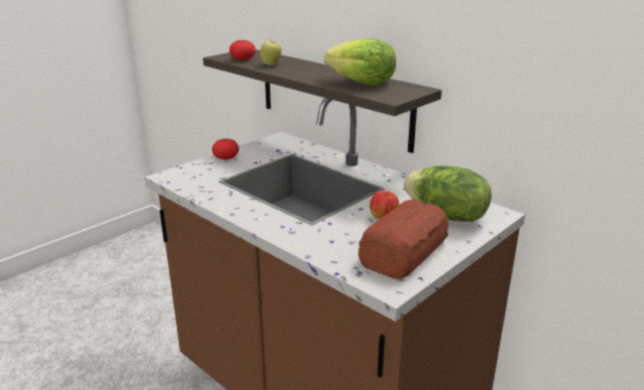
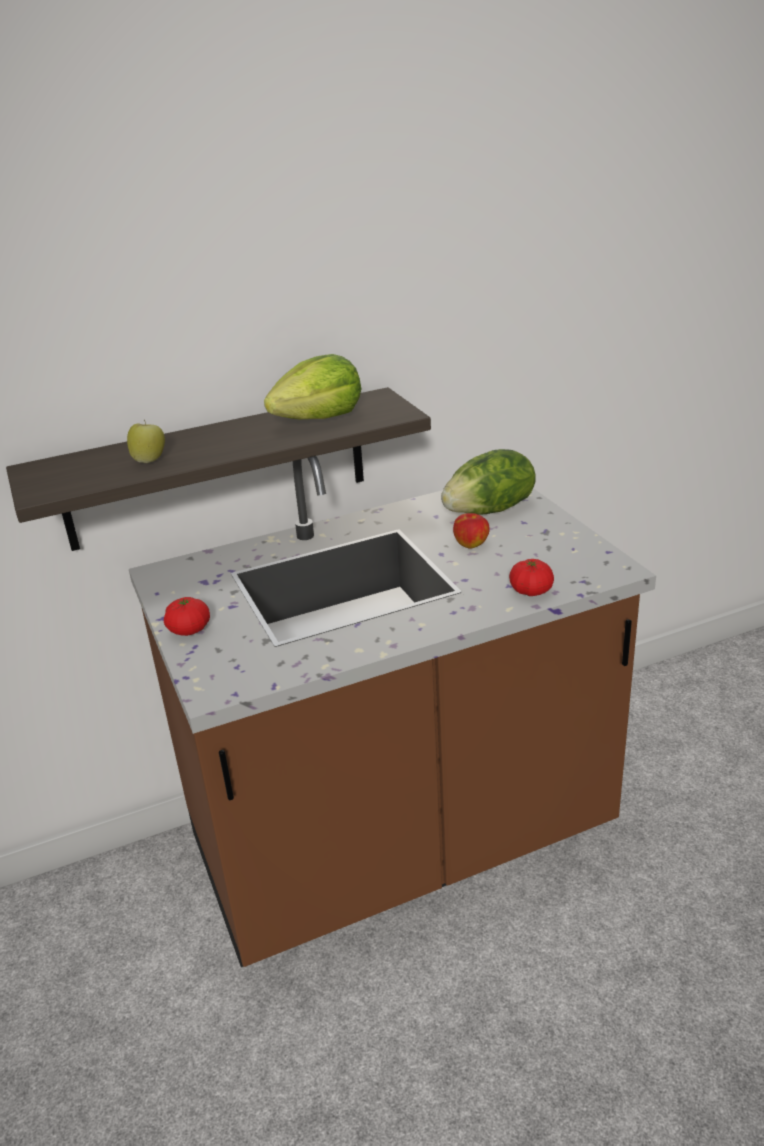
camera: 65 degrees left, 5 degrees up
(242, 59) = (84, 477): tomato -> tomato (531, 591)
(405, 250) = (552, 548): bread -> none

